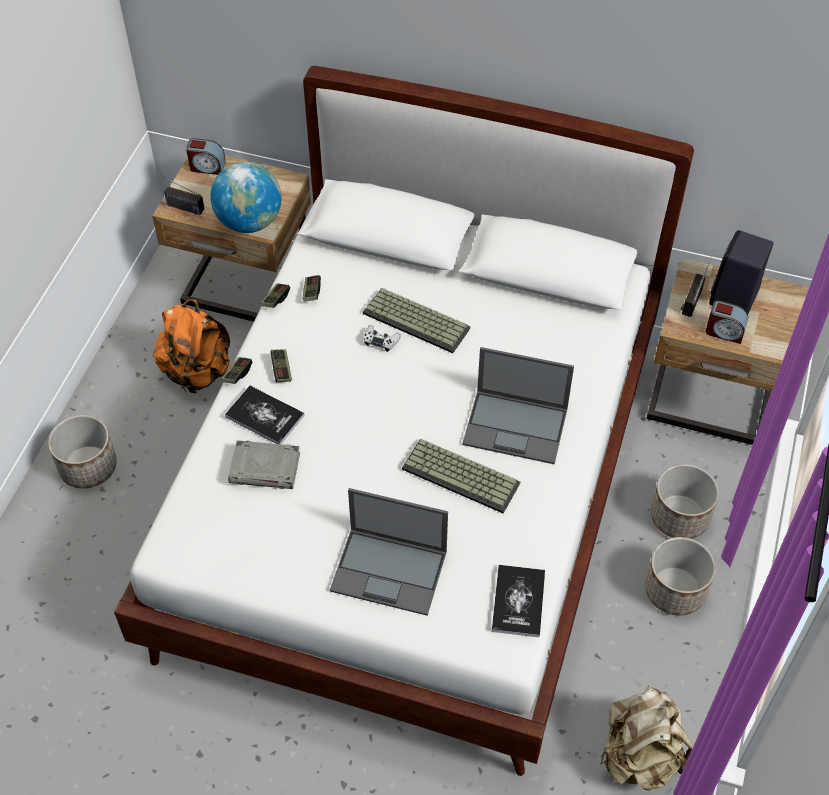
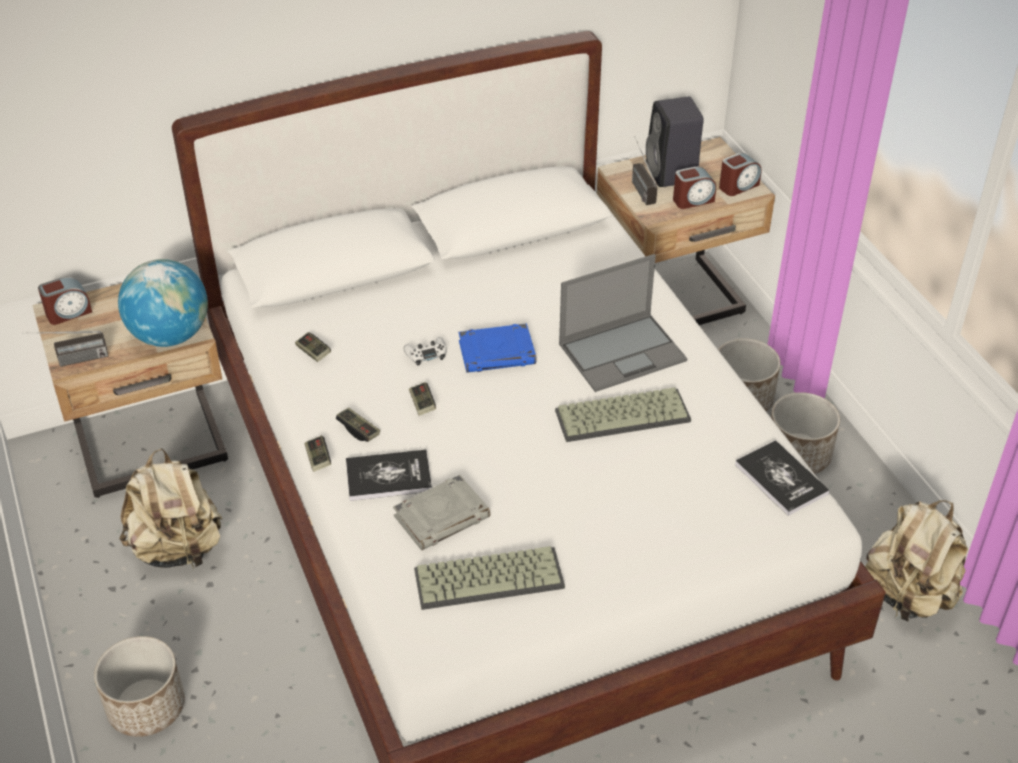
camera: 40 degrees left, 10 degrees down
(197, 372) = (178, 548): orange backpack -> beige backpack
(275, 299) = (284, 377): game controller -> game controller (422, 404)
(390, 571) = (651, 526): laptop -> none
(418, 320) = (441, 320): keyboard -> keyboard (490, 577)
(428, 370) = (497, 353): none -> blue book
(776, 341) = (738, 186): none -> alarm clock

